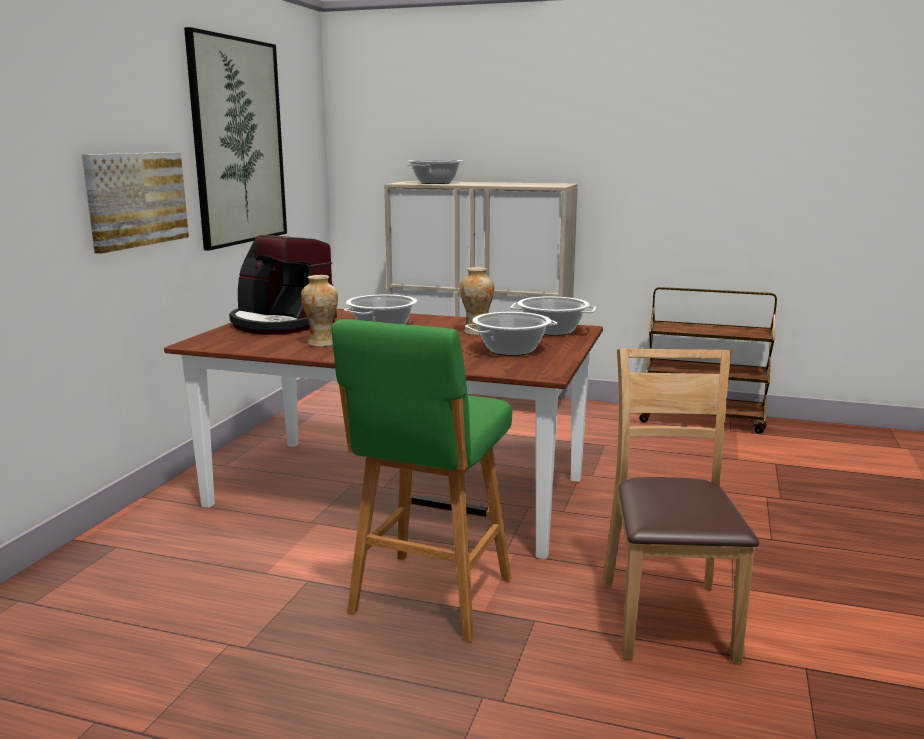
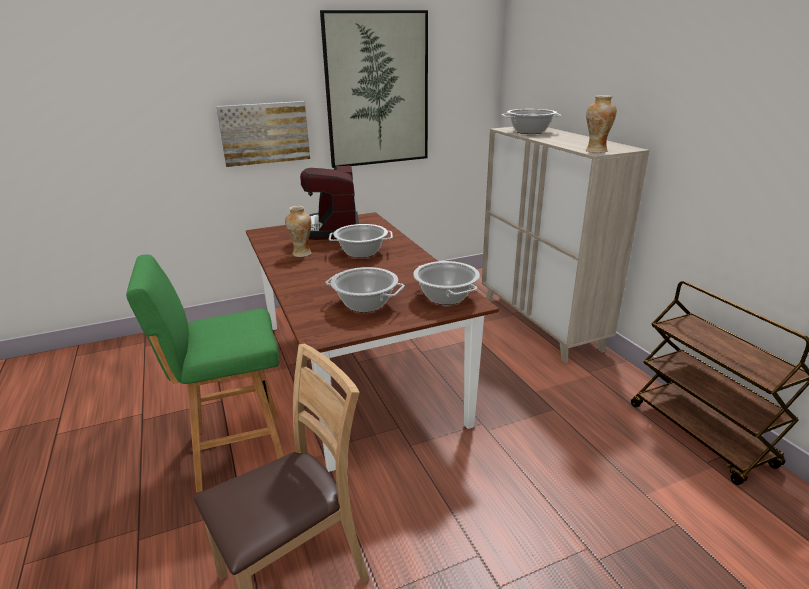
camera: 50 degrees right, 10 degrees up
(476, 332) = (398, 277): vase -> vase (596, 151)

